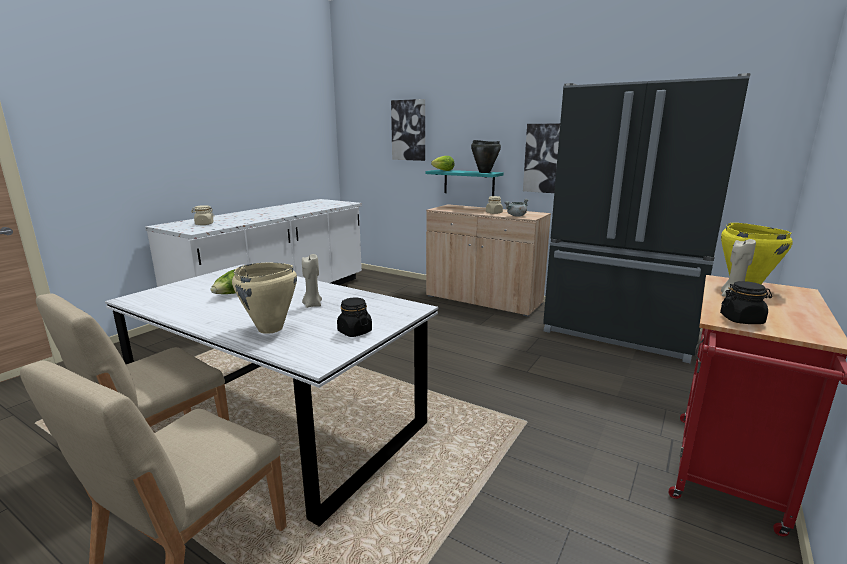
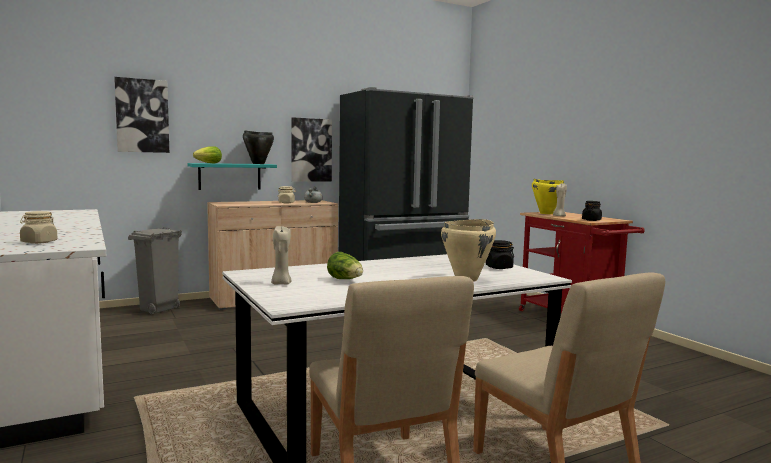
camera: 60 degrees left, 10 degrees down
(312, 305) = (422, 268): beige candle -> beige candle (281, 283)
(401, 283) = (158, 310): none -> grey trash can

